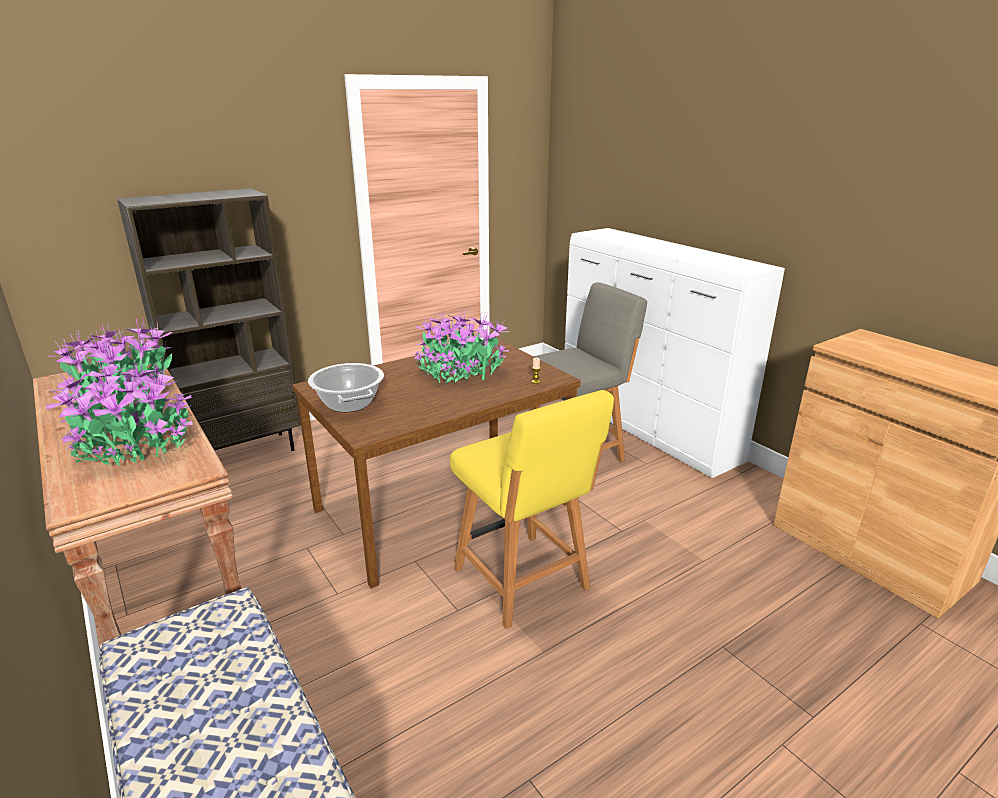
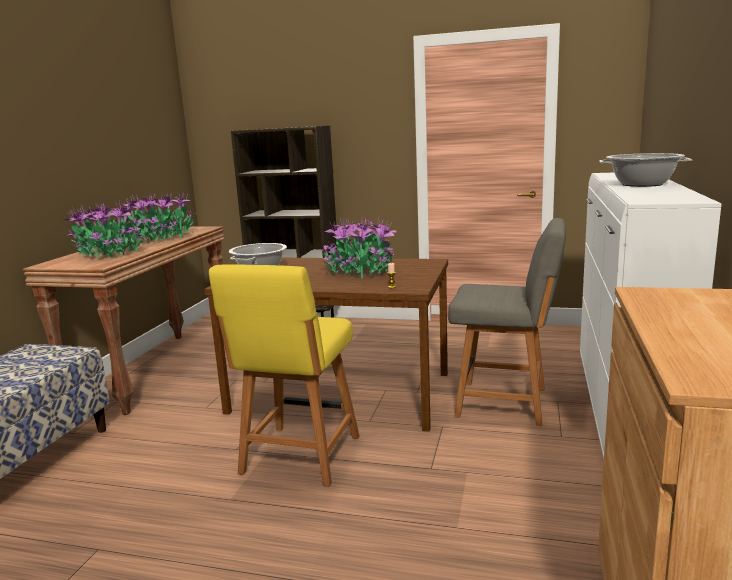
camera: 50 degrees right, 10 degrees down
(669, 249) = (642, 184): none -> cooking pot

